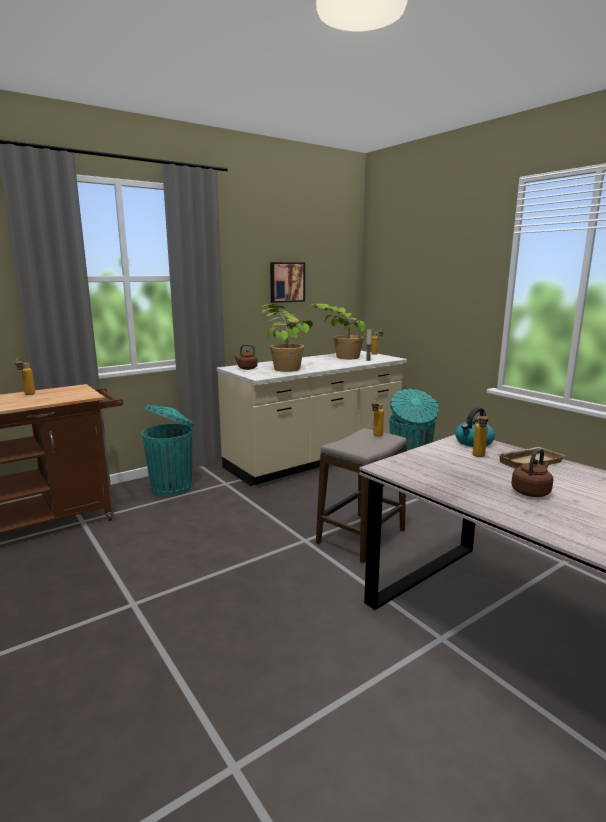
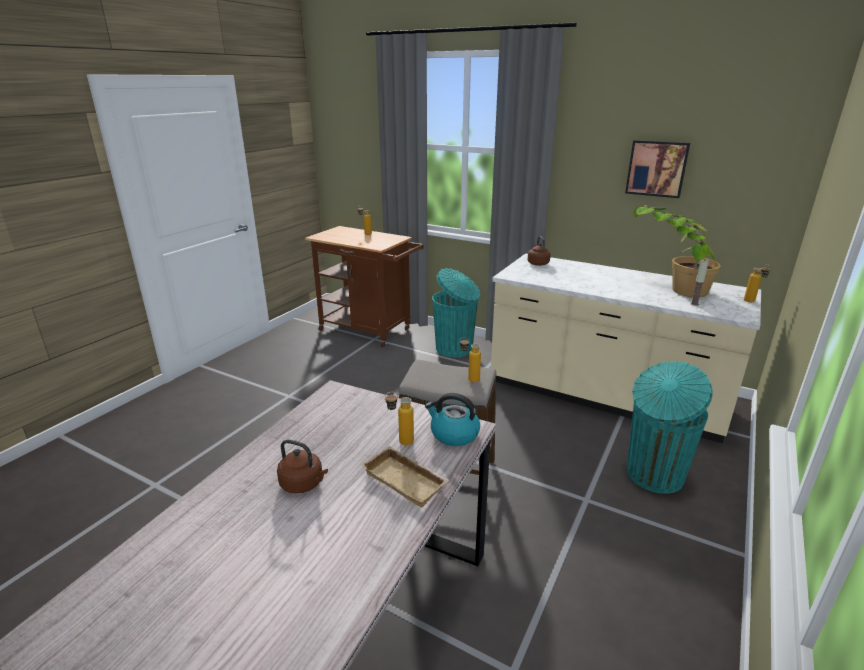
camera: 65 degrees right, 10 degrees up
(283, 366) = (572, 274): potted plant -> none

